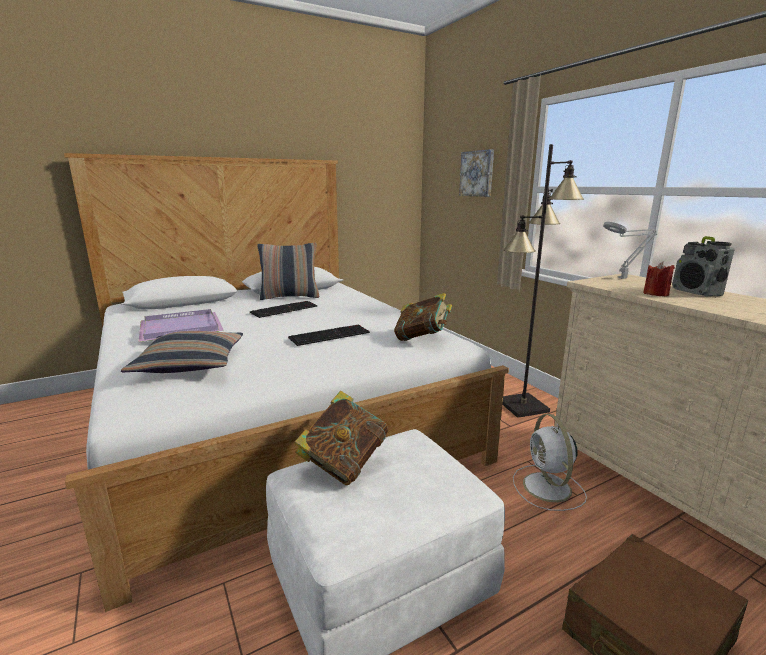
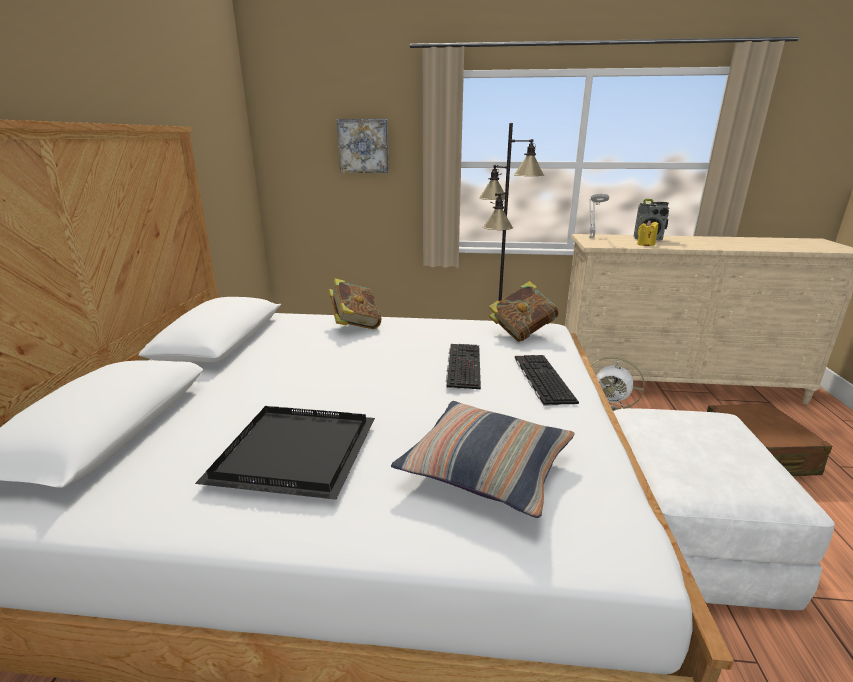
camera: 55 degrees left, 5 degrees up
(179, 328) = (291, 454): purple tray -> black tray
(284, 309) = (318, 364): keyboard -> keyboard (541, 378)
(290, 297) = (258, 349): pillow -> none
(344, 464) = (679, 458): book -> book (355, 325)
(655, 294) = (645, 244): red candle -> yellow candle

